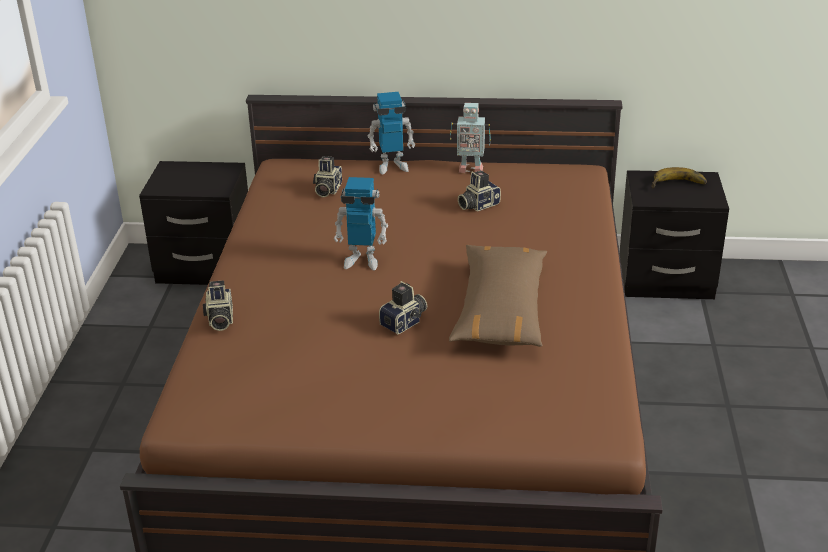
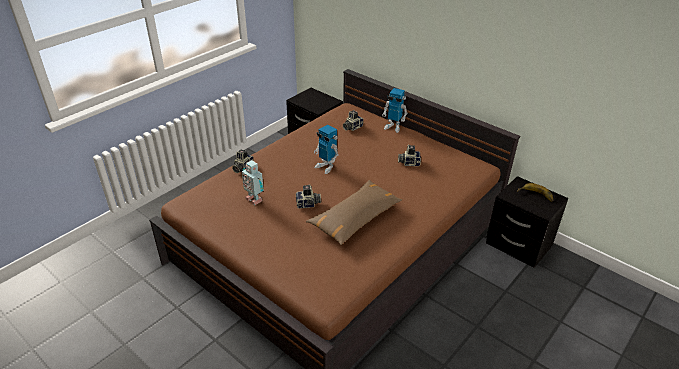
camera: 35 degrees right, 5 degrees up
(470, 169) = (427, 143): toy robot -> toy robot (254, 199)

